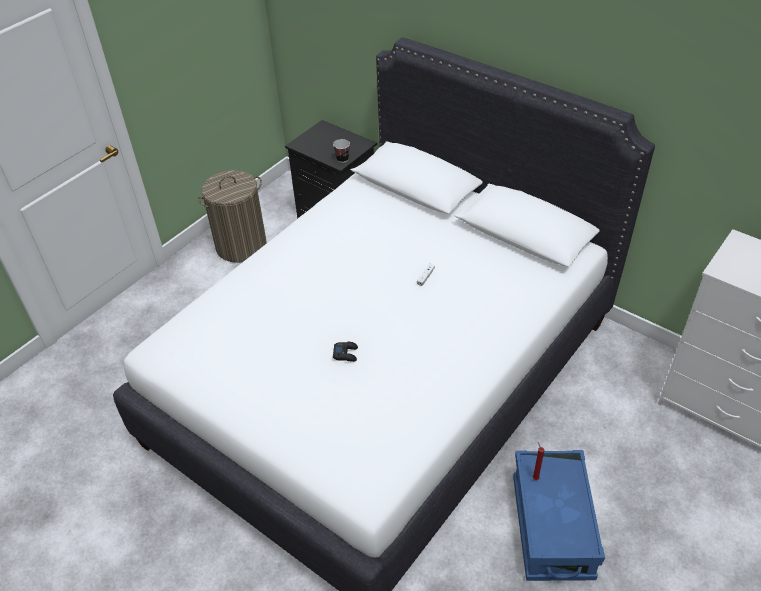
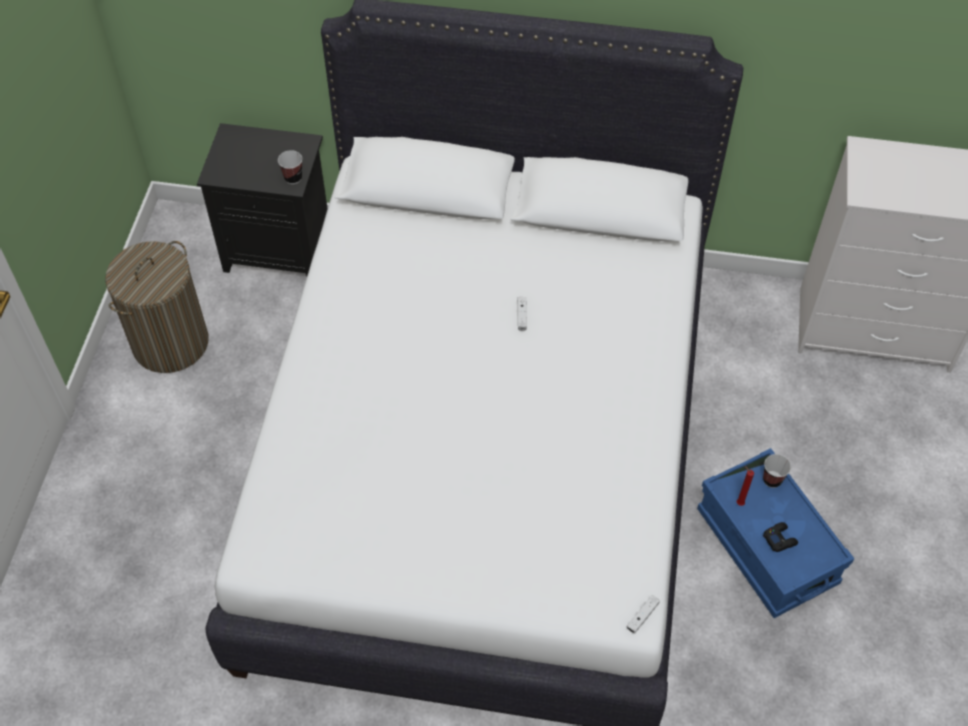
camera: 30 degrees left, 10 degrees up
(346, 354) = (494, 457): black game controller -> black game controller (779, 539)
(375, 500) = (642, 616): none -> white game controller
(570, 472) = (772, 480): none -> cup

